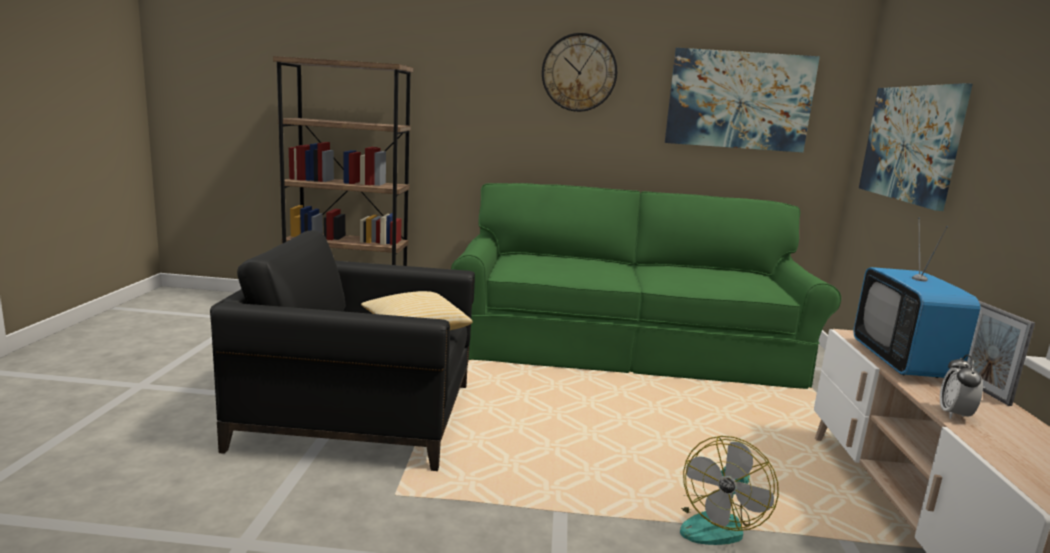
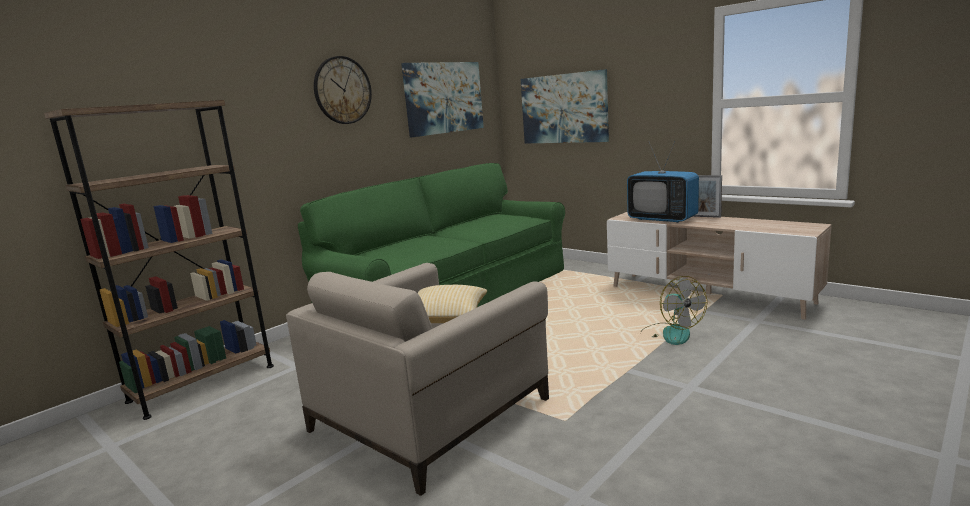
camera: 50 degrees left, 0 degrees up
(359, 415) = (431, 414): black armchair -> beige armchair
(954, 414) = (725, 226): alarm clock -> none

